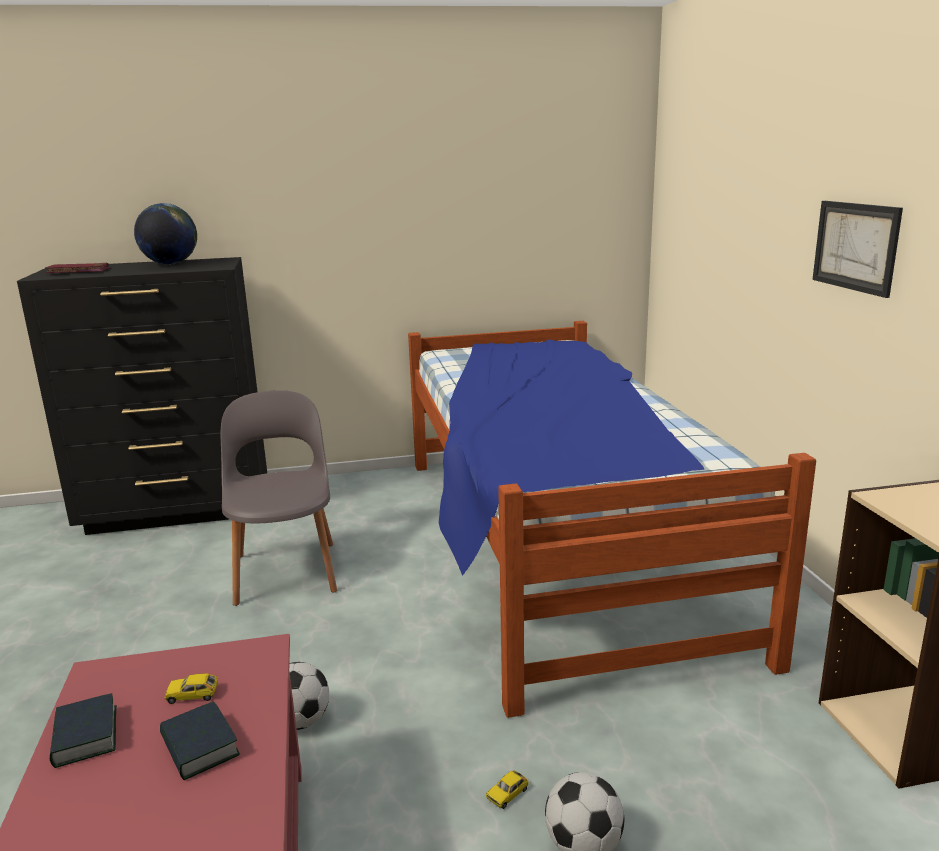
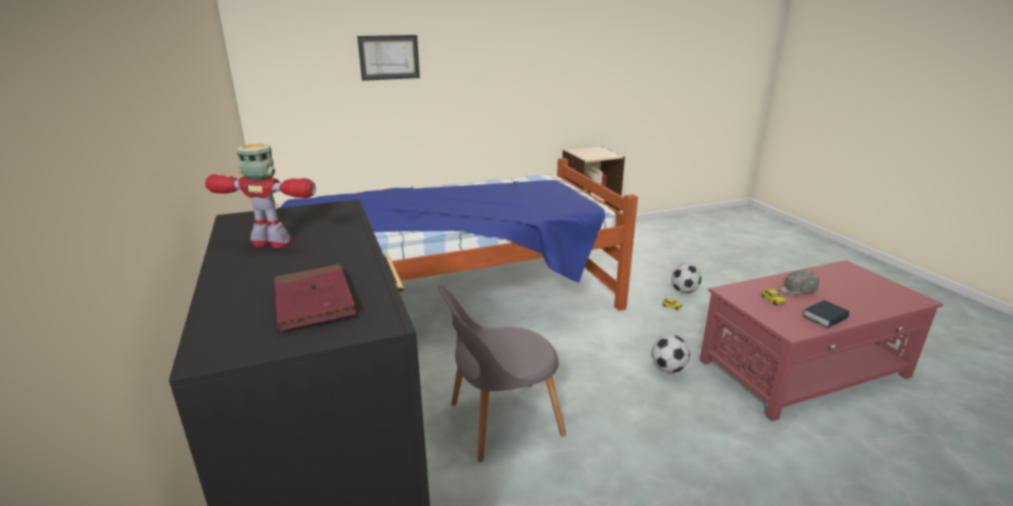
camera: 100 degrees left, 5 degrees up
(170, 264) = (273, 243): globe -> toy robot
(199, 747) = (796, 290): book -> grey cap
(855, 246) = (490, 75): picture -> picture (389, 57)

